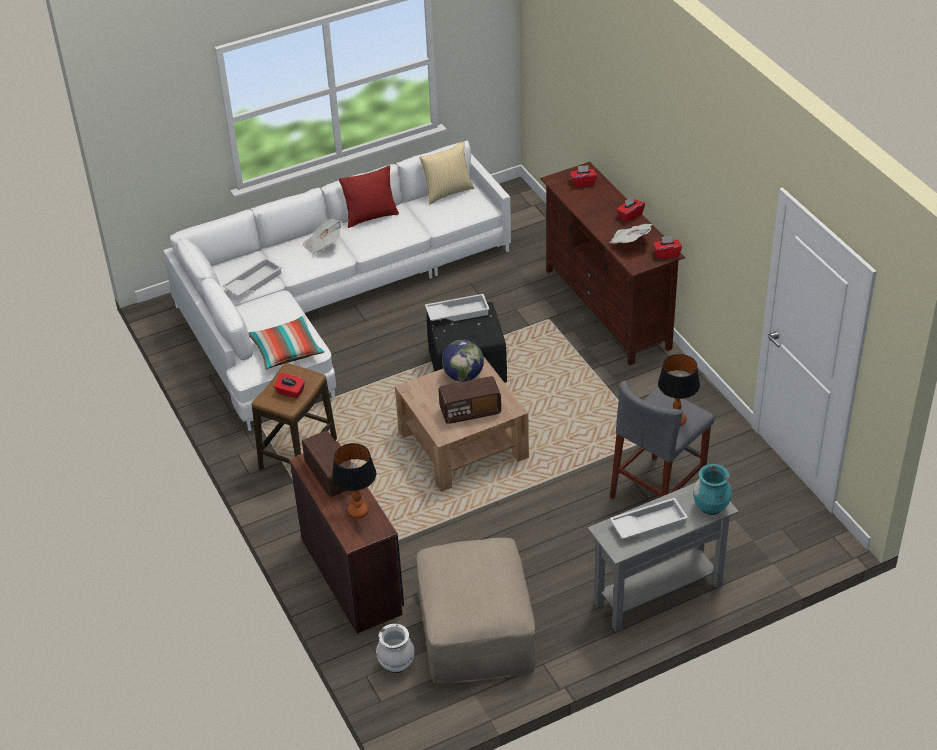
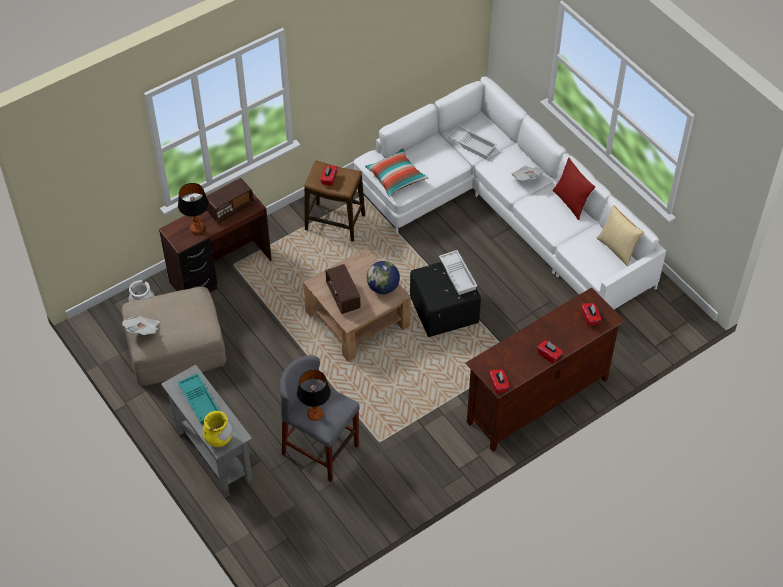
camera: 80 degrees right, 10 degrees up
(630, 242) = (510, 357): newspaper -> newspaper (143, 330)
(648, 523) = (200, 401): white tray -> turquoise tray
(711, 507) = (219, 440): turquoise vase -> yellow vase

